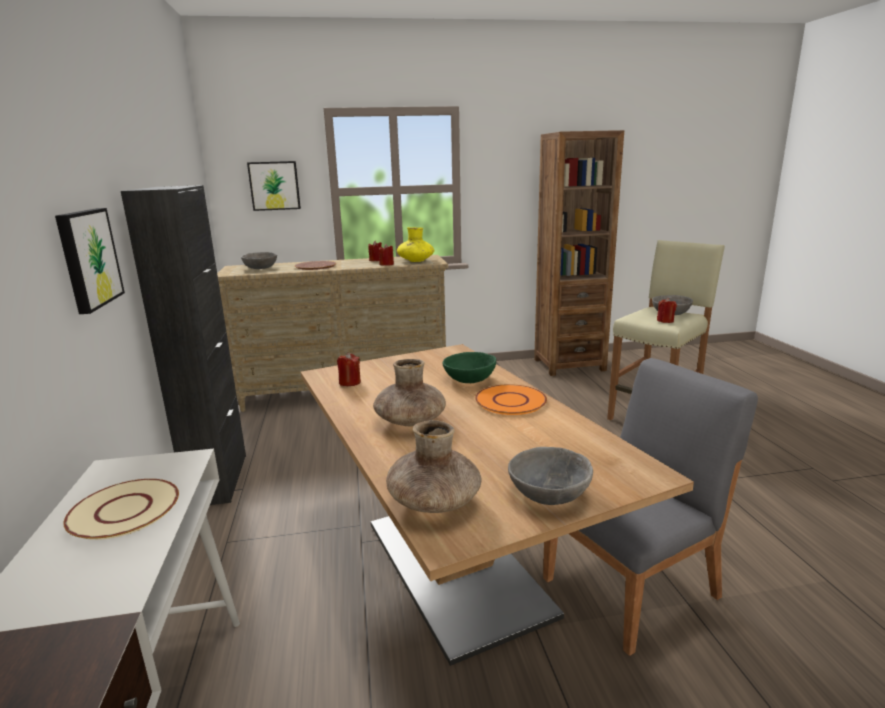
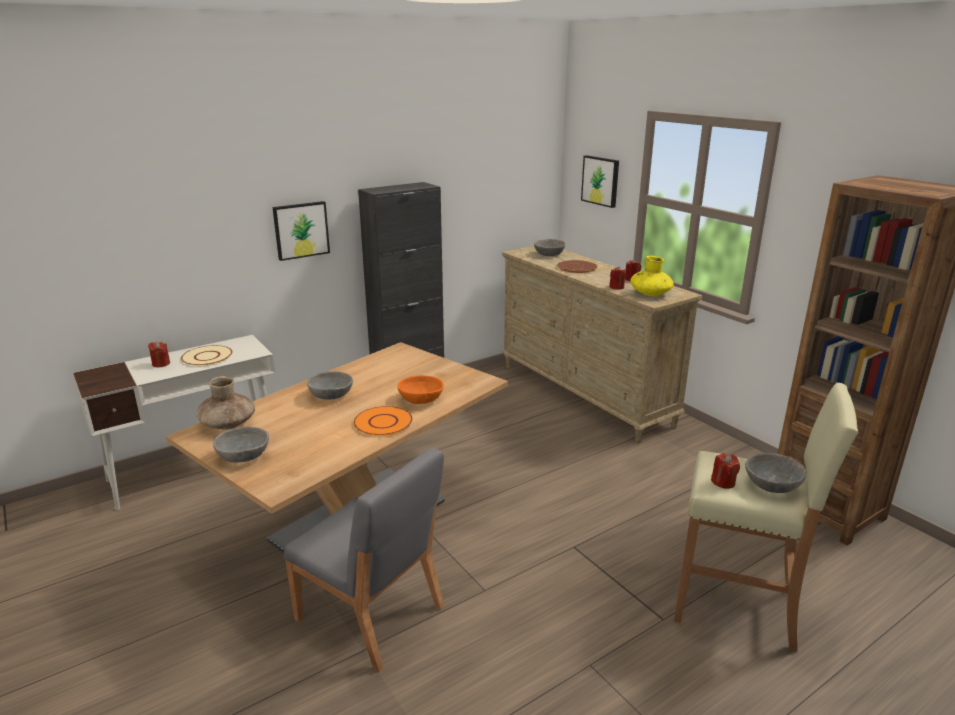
camera: 65 degrees right, 5 degrees up
(350, 382) = (388, 361): red candle -> red candle (161, 364)
(410, 421) = (330, 395): brown vase -> grey bowl
(470, 379) = (420, 399): green bowl -> orange bowl

